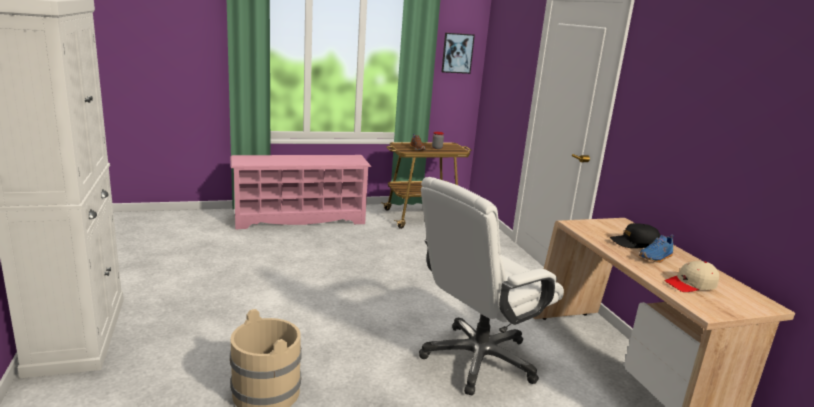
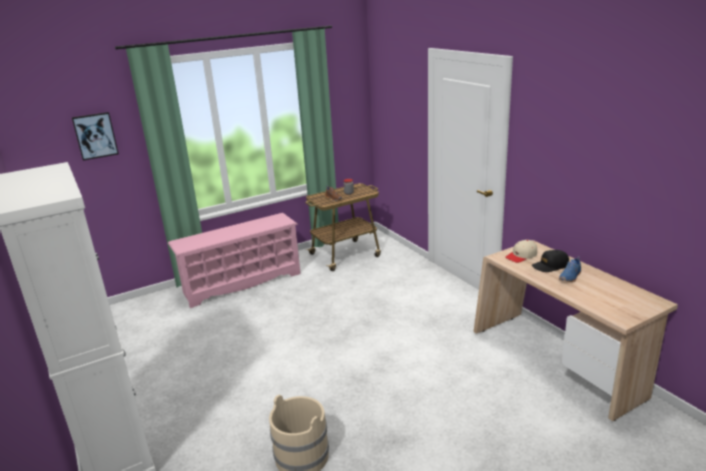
camera: 10 degrees left, 5 degrees up
(457, 53) = (347, 103): picture -> picture (95, 136)
(478, 360) = (448, 382): white office chair -> none
(691, 284) = (603, 297): beige cap -> beige cap (521, 256)

